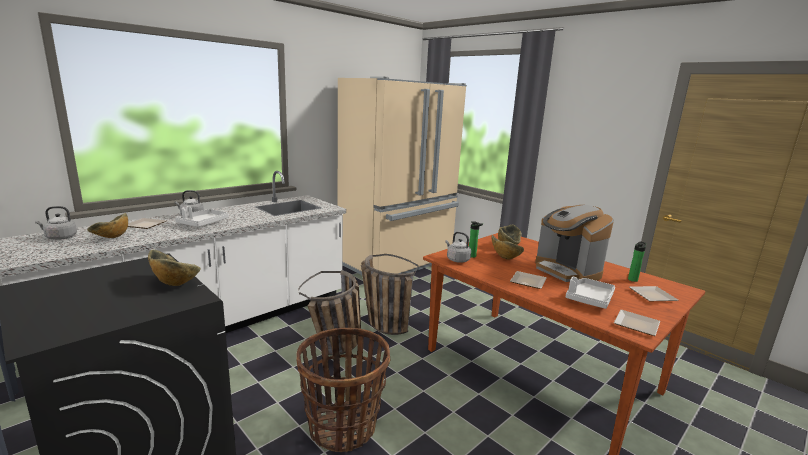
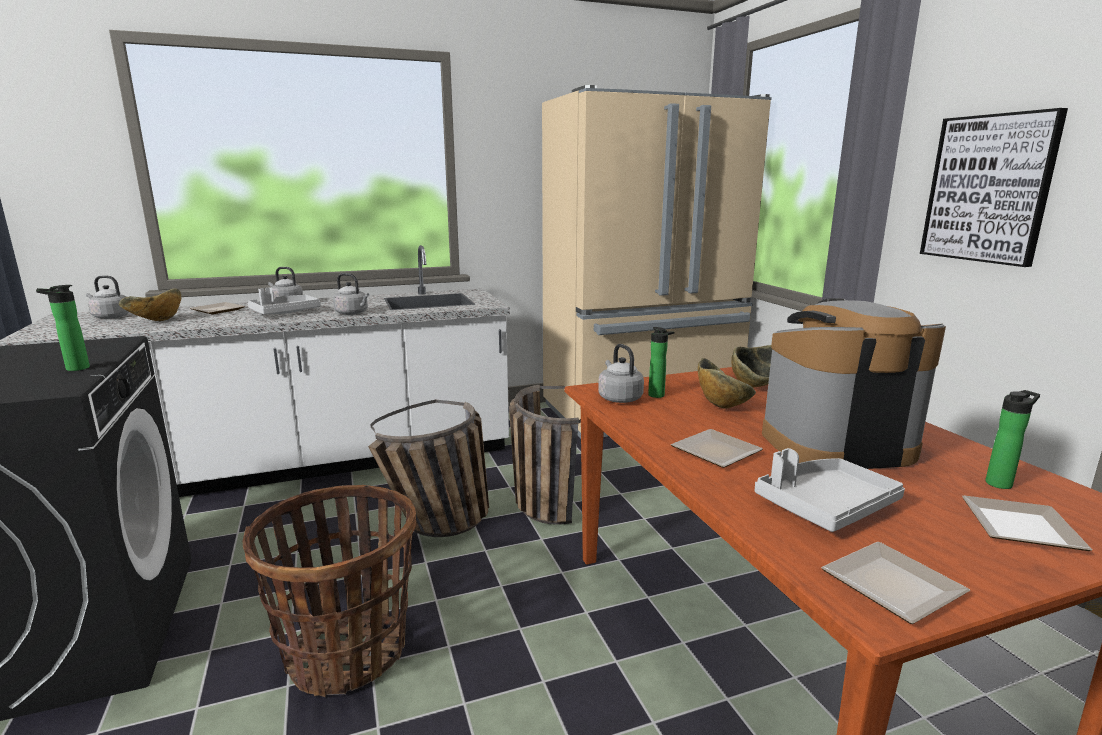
camera: 25 degrees right, 0 degrees up
(174, 283) = (74, 369): bowl -> bottle
(253, 220) = (353, 313): none -> grey kettle
(567, 271) = (835, 444): coffee machine -> coffee machine turned 90 degrees clockwise
(585, 145) = (988, 189): none -> picture

